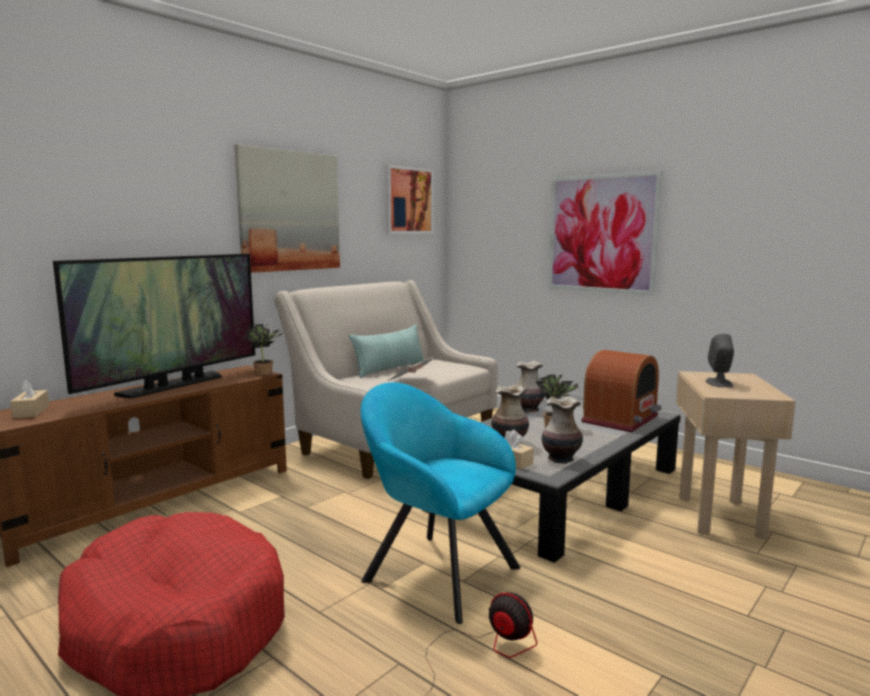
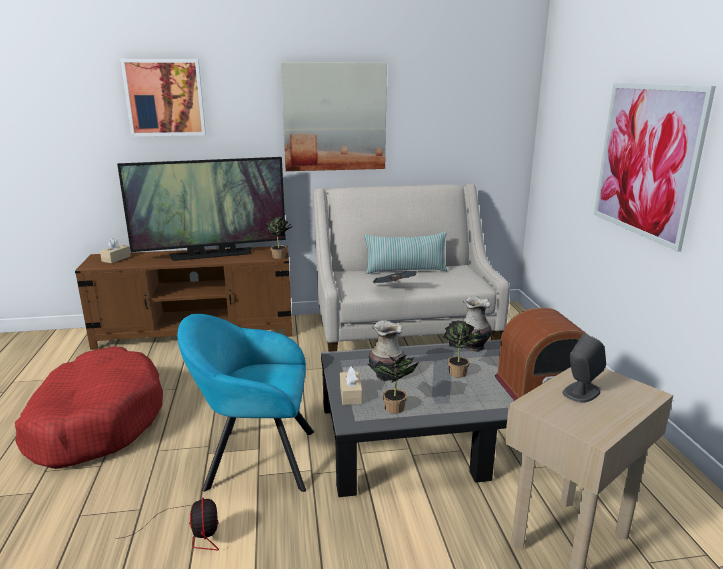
camera: 40 degrees right, 10 degrees up
(408, 200) = (482, 101): picture -> picture (165, 98)
(435, 571) = (255, 458): turquoise armchair -> turquoise armchair turned 75 degrees counterclockwise
(560, 459) = (392, 409): vase -> potted plant

